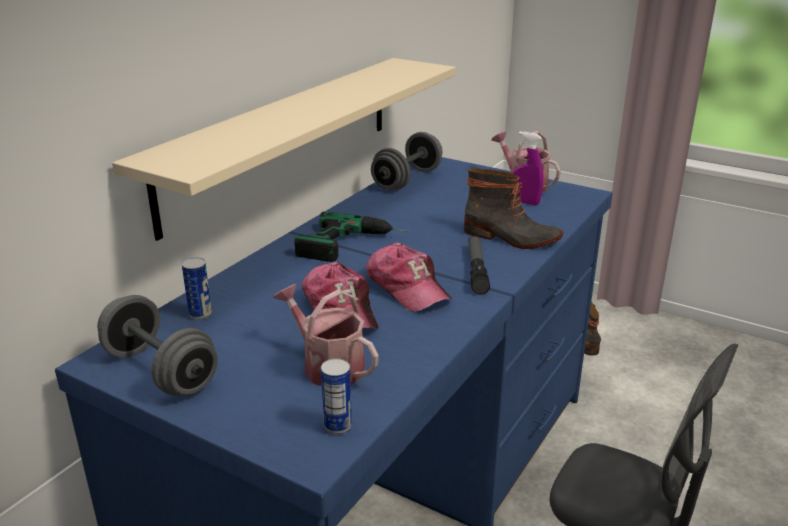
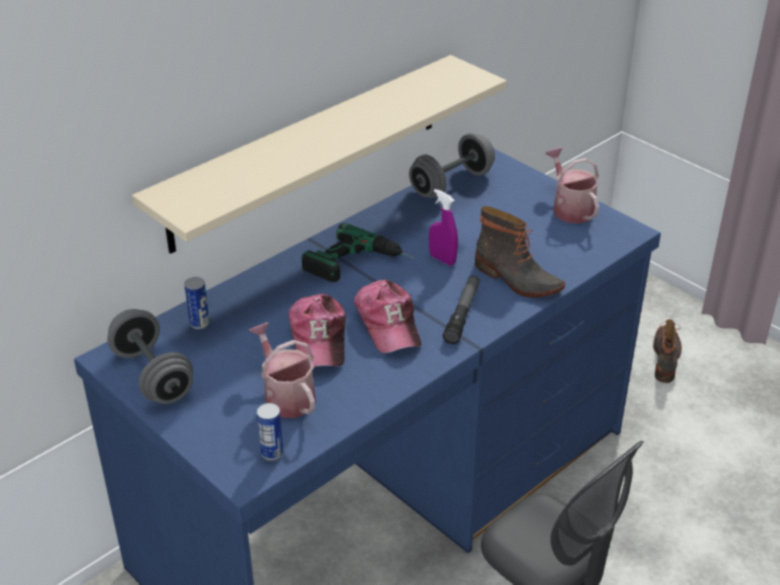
camera: 15 degrees right, 10 degrees up
(525, 202) = (557, 234): purple spray bottle -> purple spray bottle (442, 259)

